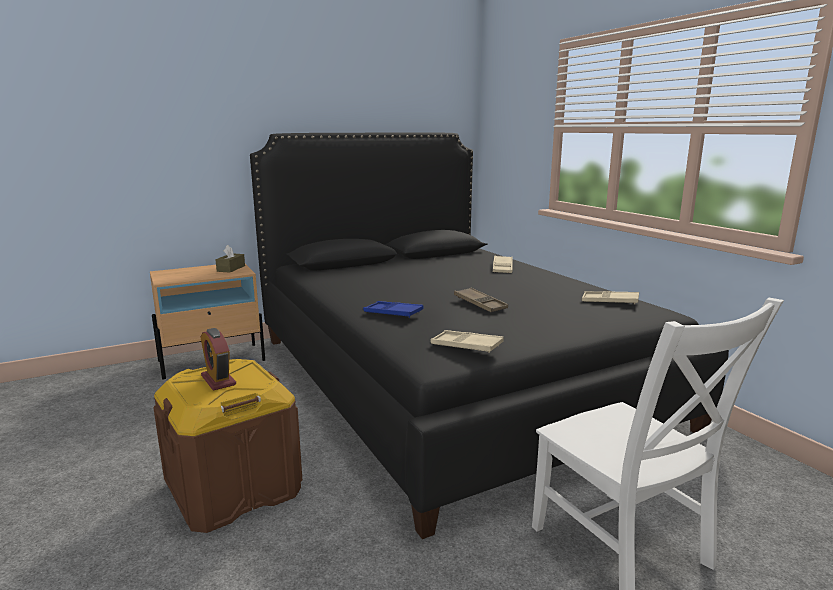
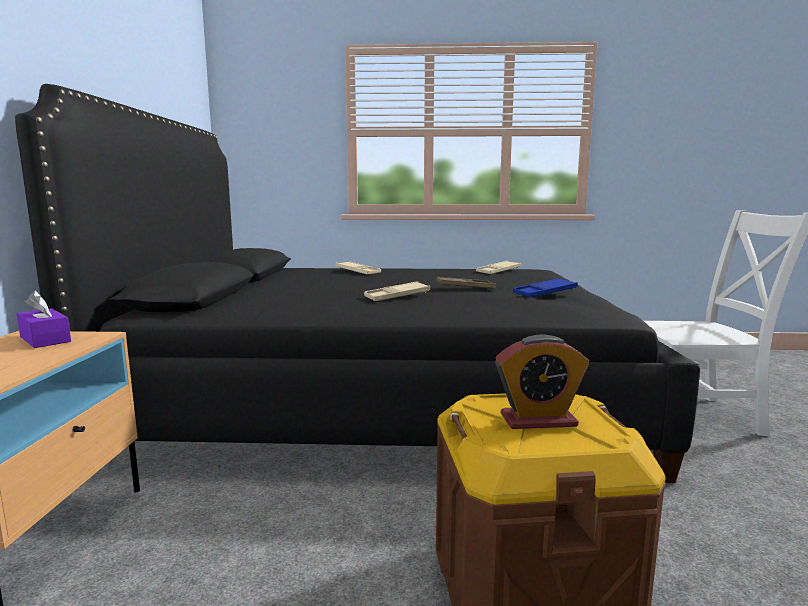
camera: 60 degrees left, 5 degrees down
(231, 268) = (45, 339): brown tissue box -> purple tissue box
(393, 313) = (456, 306): blue tray -> blue tray (545, 293)
(466, 346) = (586, 302): beige tray -> beige tray (397, 296)

